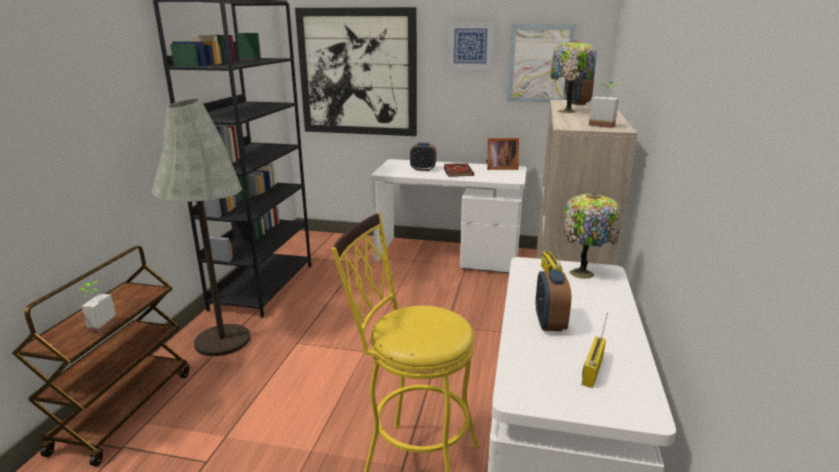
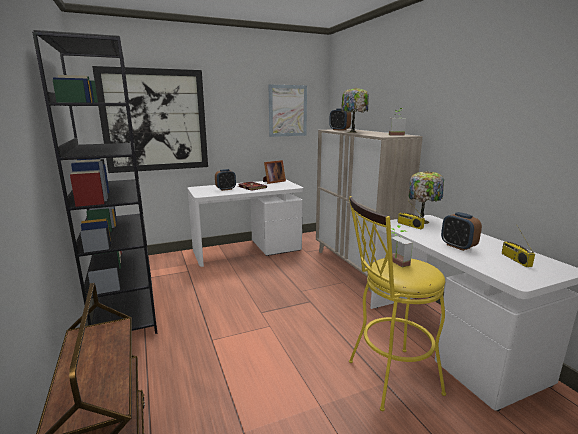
camera: 35 degrees left, 5 degrees down
(98, 326) = (109, 374): potted plant -> potted plant (395, 263)
(222, 340) = (142, 364): grey floor lamp -> none
(470, 45) = (242, 99): picture -> none

